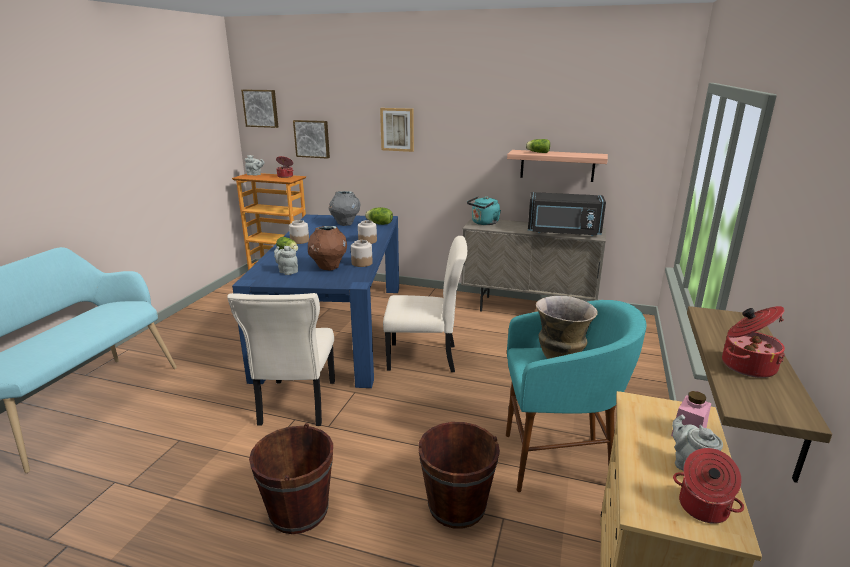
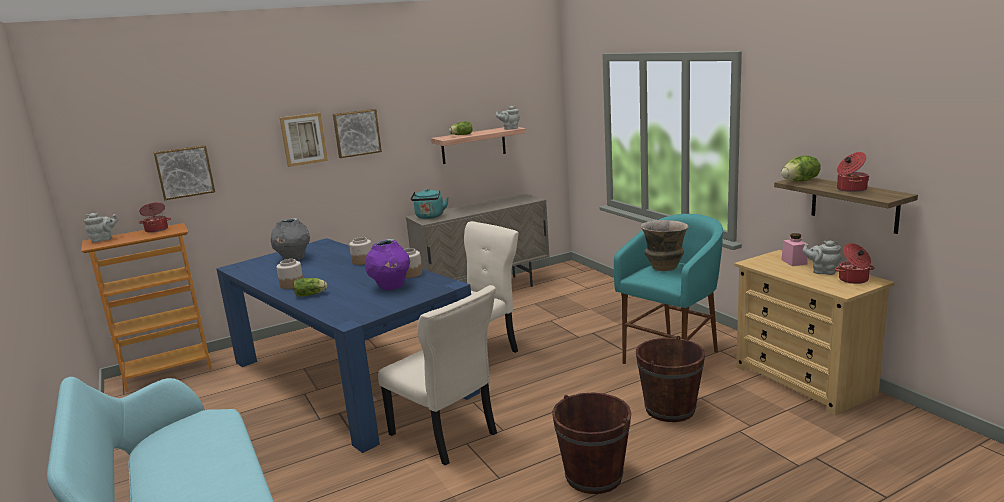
camera: 45 degrees left, 5 degrees down
(261, 108) = (91, 145): picture -> picture (356, 133)
(287, 271) = (362, 304): grey teapot -> grey teapot (509, 128)
(328, 267) = (391, 287): brown vase -> purple vase
(379, 224) = (330, 248): lettuce -> lettuce (800, 181)
(563, 232) = (505, 203): black microwave -> none

